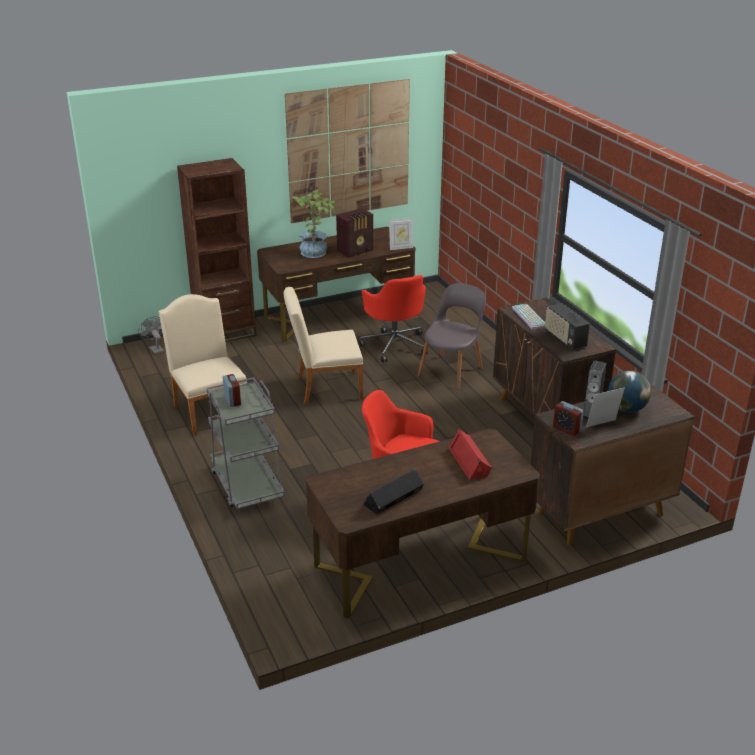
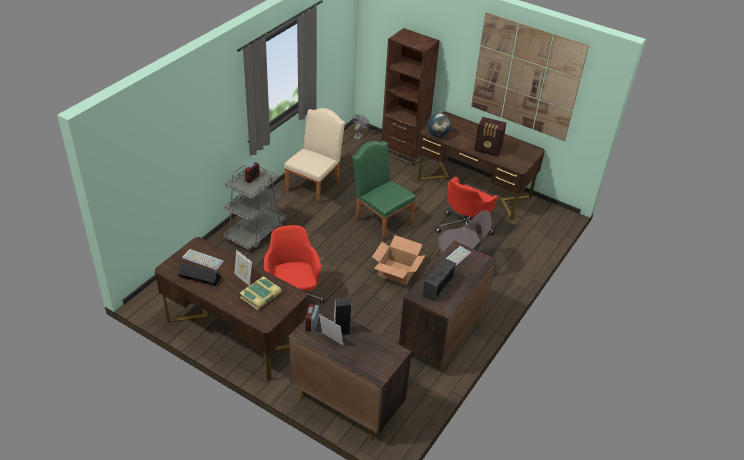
camera: 55 degrees right, 10 degrees up
(316, 251) = (468, 134): potted plant -> none
(324, 388) = (380, 219): beige chair -> green chair
(360, 487) = (202, 260): none -> keyboard
(401, 248) = (516, 167): picture frame -> picture frame (243, 278)
(423, 409) = (397, 272): none -> cardboard box
(470, 461) = (261, 296): red speaker -> book
(626, 409) = (362, 347): globe -> globe (437, 135)

